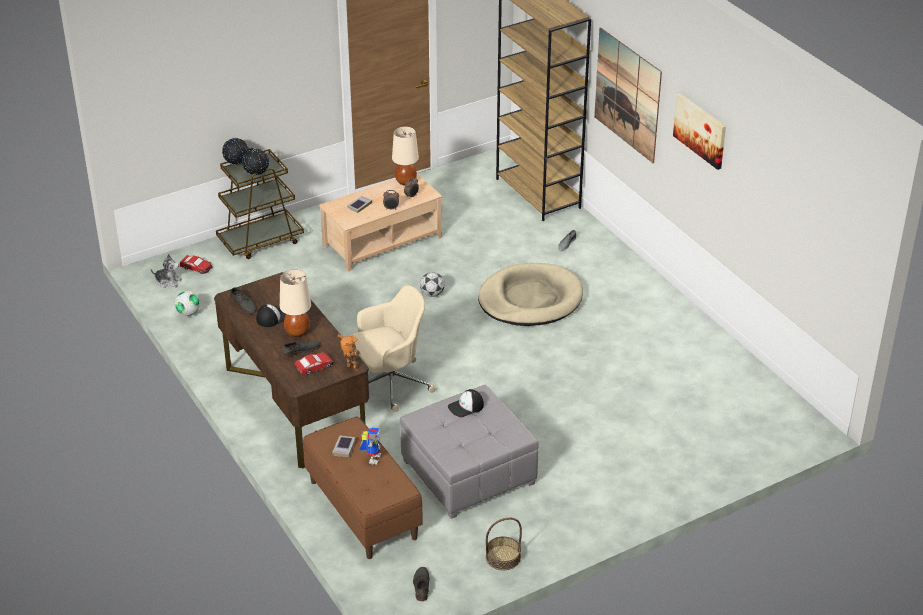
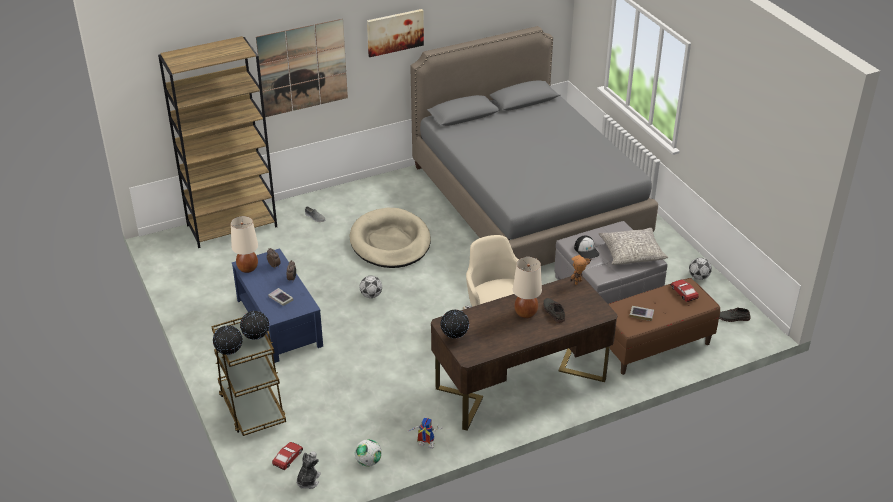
camera: 85 degrees left, 0 degrees up
(243, 304) = (481, 347): grey shoe -> none
(259, 287) = (454, 337): none -> globe
(273, 317) = (502, 328): cap -> none
(314, 367) = (576, 303): toy car -> toy car (683, 293)
(372, 457) = (651, 300): toy robot -> toy robot (424, 446)
(382, 241) = (278, 323): beige coffee table -> blue coffee table
(466, 445) = (632, 253): none -> grey pillow
(503, 557) = (698, 277): basket -> football
(639, 402) = (527, 202): none -> grey bed

